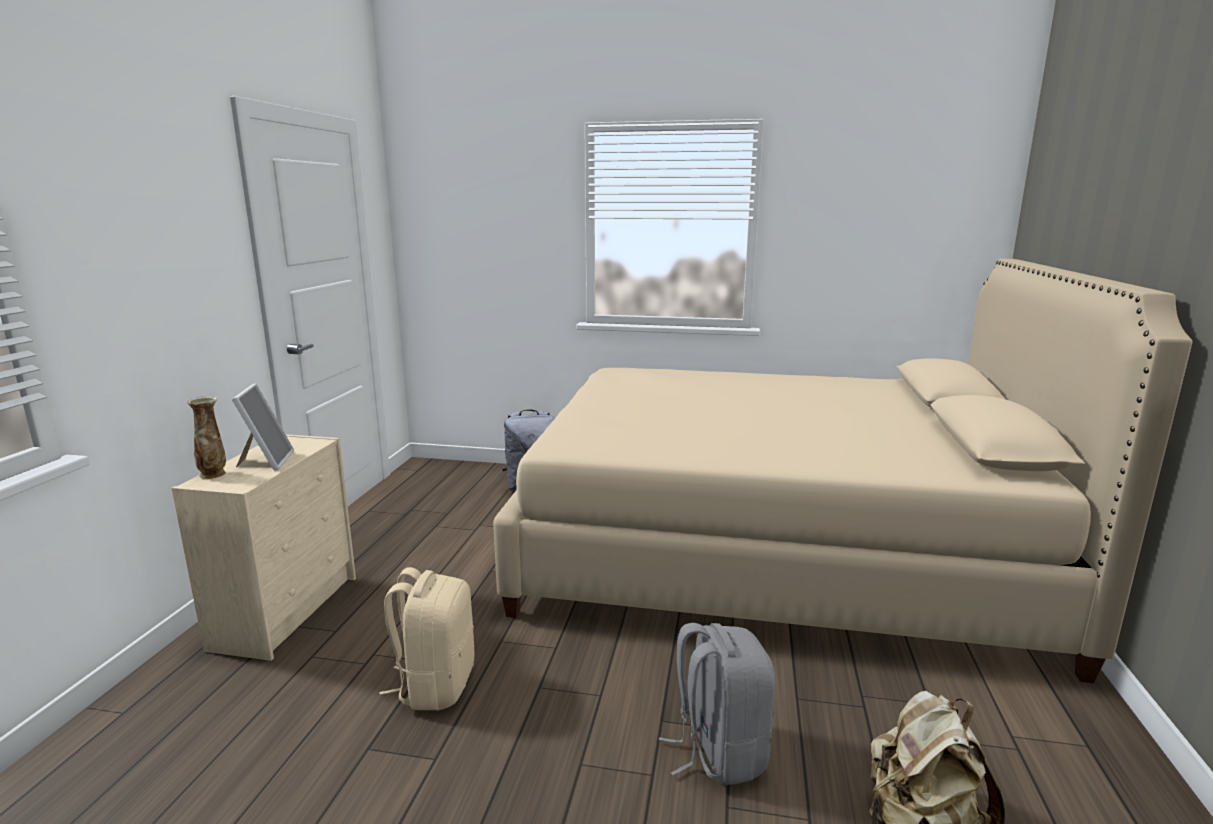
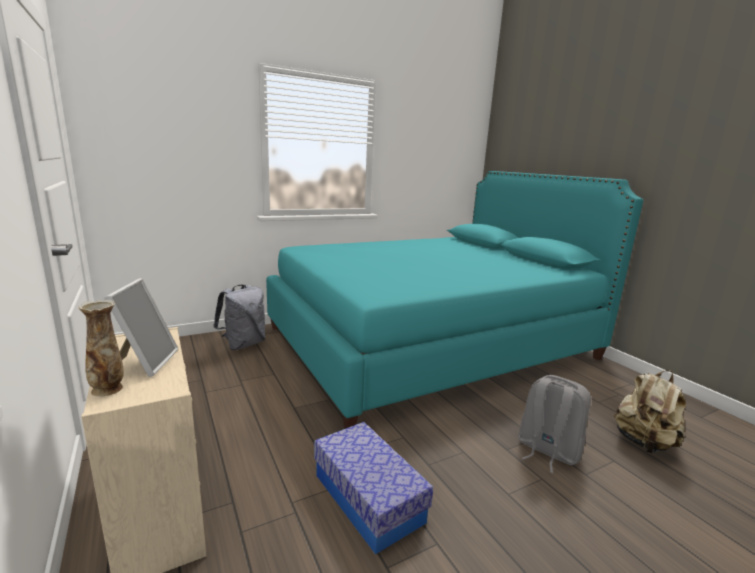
camera: 40 degrees left, 0 degrees up
(266, 461) = (145, 362): picture frame -> picture frame turned 45 degrees clockwise
(435, 685) = (367, 498): beige backpack -> storage box
(772, 550) = (429, 342): beige bed -> turquoise bed

